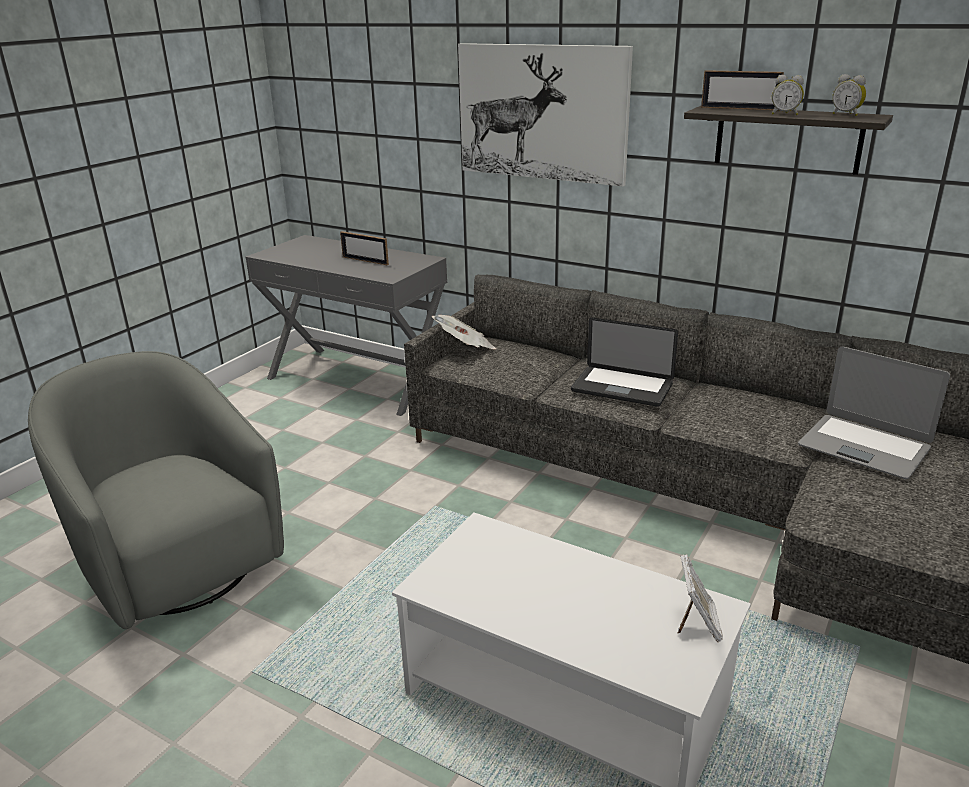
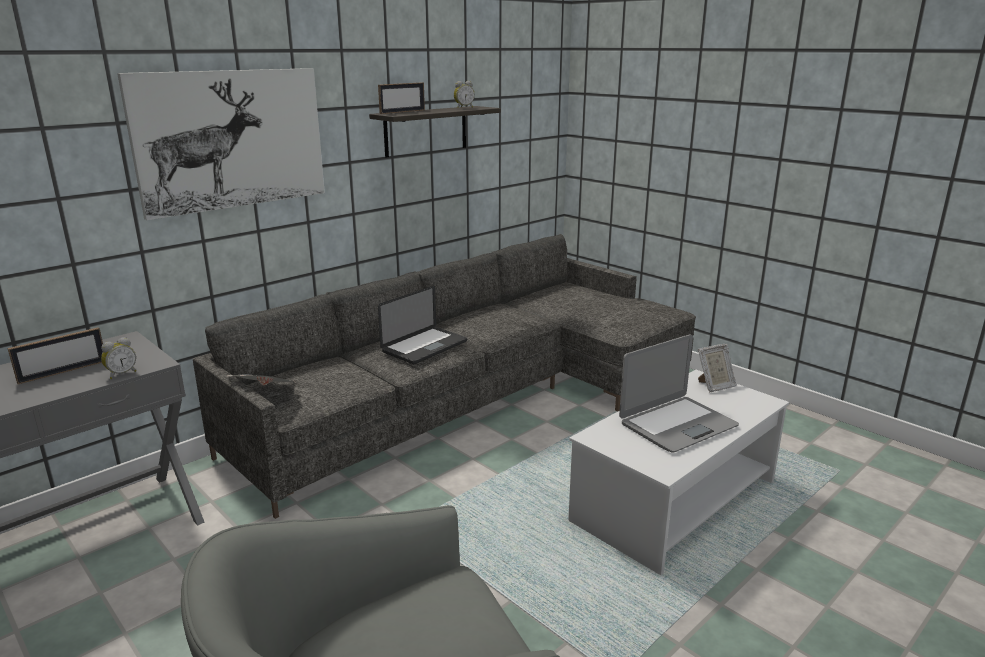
camera: 75 degrees left, 5 degrees down
(697, 625) = (714, 386): picture frame -> picture frame turned 135 degrees clockwise
(785, 114) = (442, 110): alarm clock -> alarm clock (121, 374)
(864, 447) = (555, 305): laptop -> laptop (677, 424)

